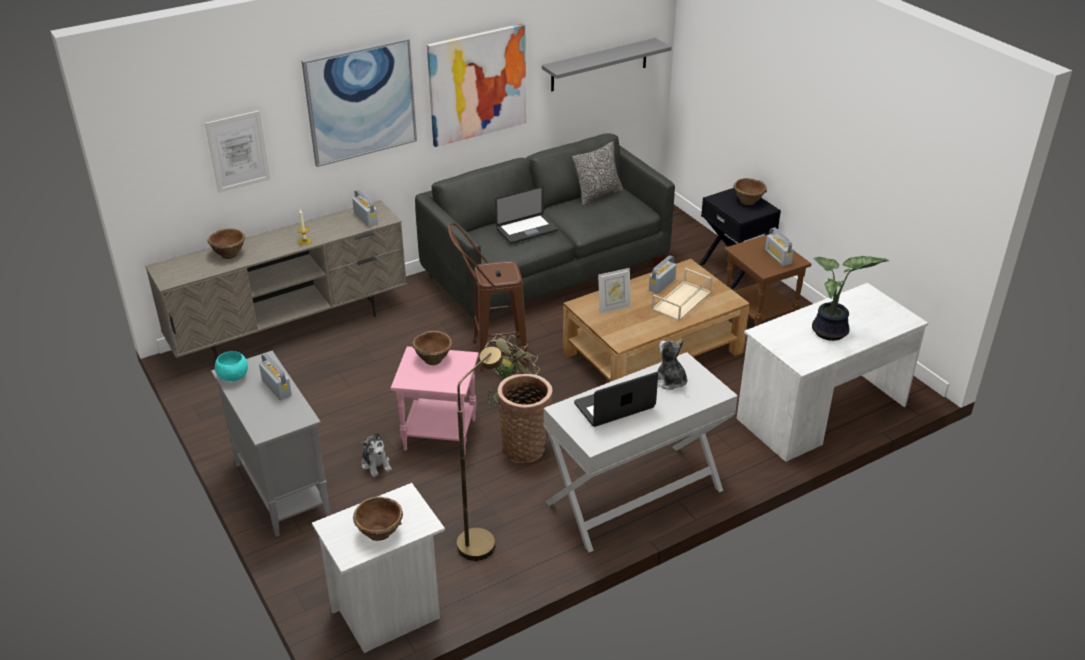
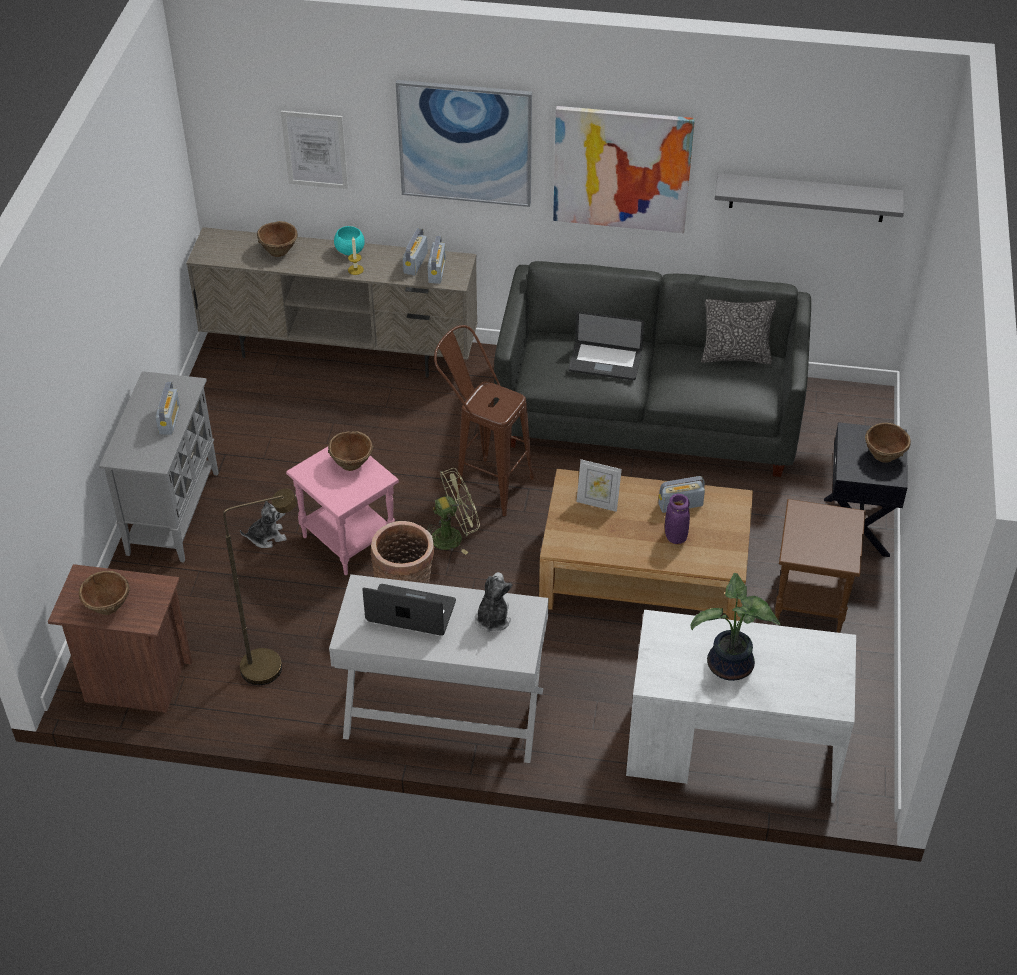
camera: 40 degrees right, 10 degrees up
(233, 377) = (149, 389): turquoise bowl -> turquoise bowl (349, 251)
(376, 464) = (267, 537): plush toy -> plush toy turned 120 degrees counterclockwise
(388, 614) = (134, 682): white nightstand -> brown nightstand
(682, 301) = (675, 536): beige tray -> purple vase
(778, 257) = (831, 544): radio -> radio (415, 263)

